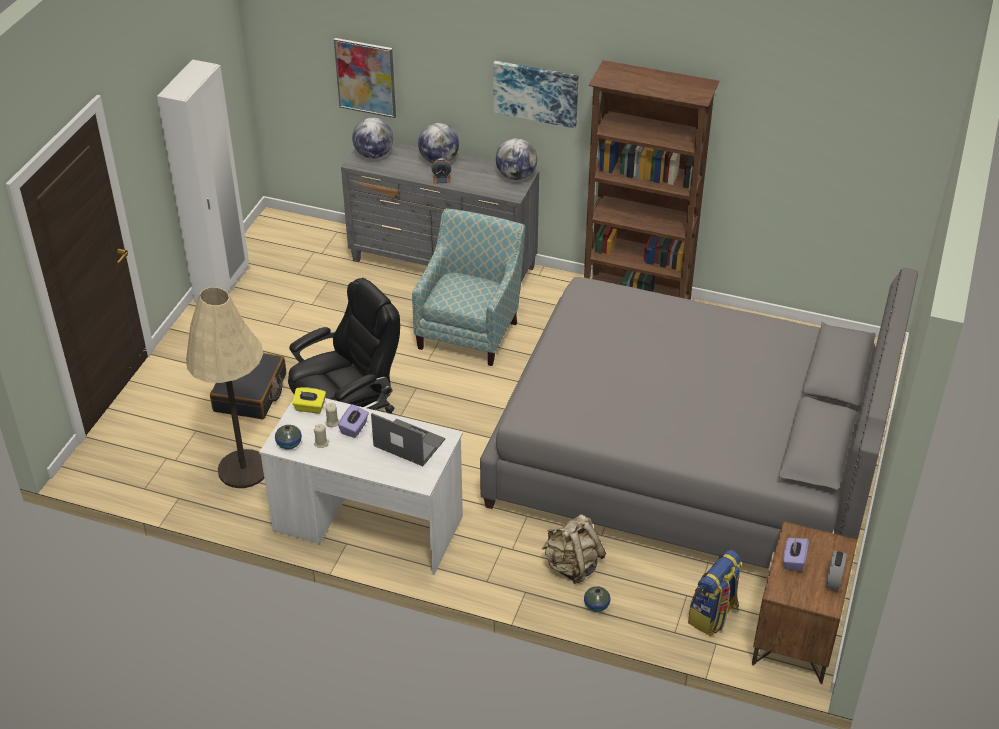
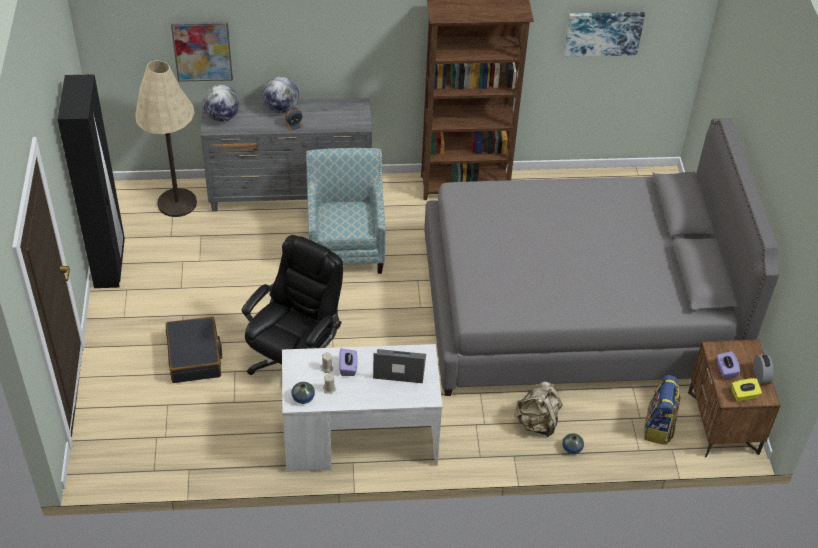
camera: 25 degrees left, 5 degrees up
(222, 285) = (110, 265): white wardrobe -> black wardrobe
(243, 469) = (229, 426): beige floor lamp -> beige floor lamp (177, 203)
(310, 407) = (300, 361): yellow tissue box -> yellow tissue box (744, 395)
(516, 176) = (354, 107): globe -> none
(536, 92) = (364, 34): picture -> picture (603, 32)

